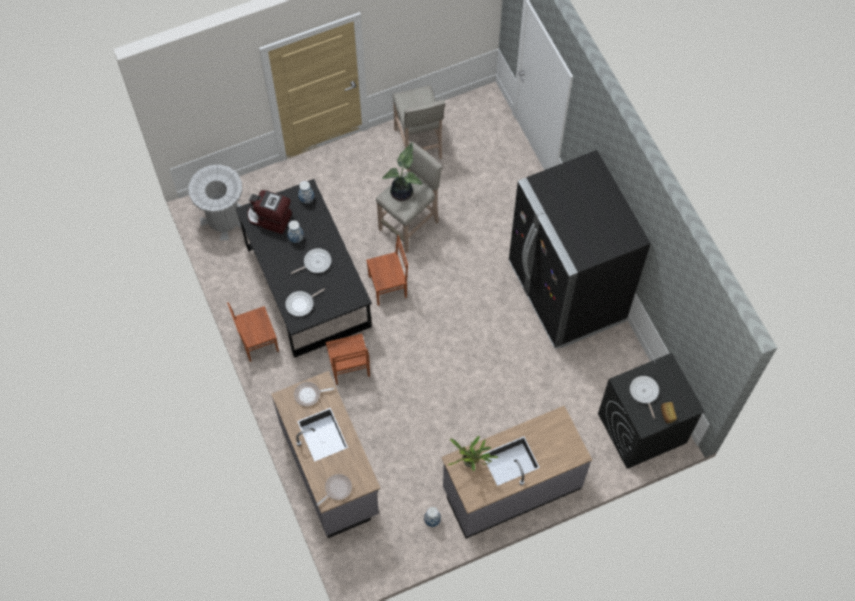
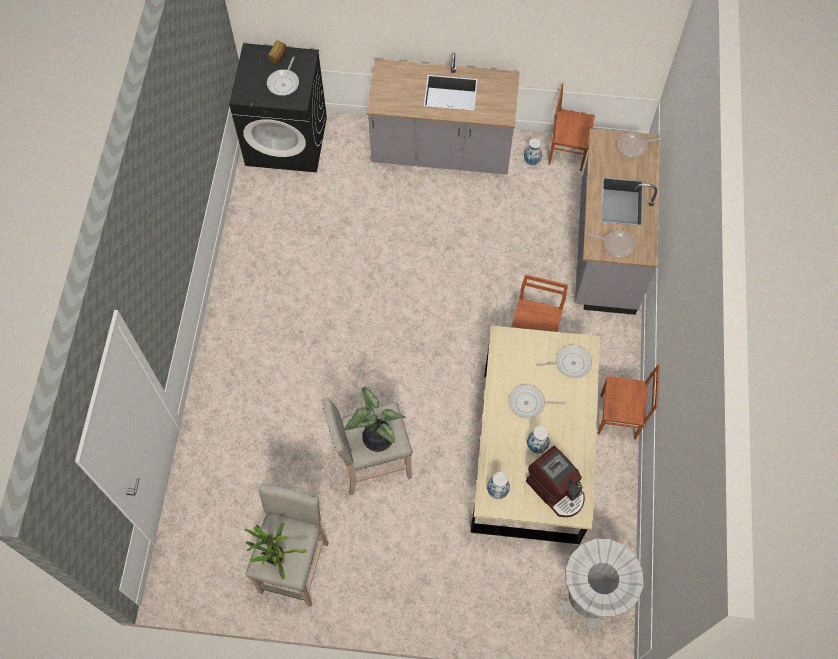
camera: 150 degrees left, 0 degrees up
(308, 285) = (529, 453): black dining table -> beige dining table
(388, 287) = (441, 402): brown chair -> brown chair (567, 151)
(471, 463) = (489, 107): potted plant -> potted plant (275, 557)
(566, 292) = (259, 297): black fridge -> none

